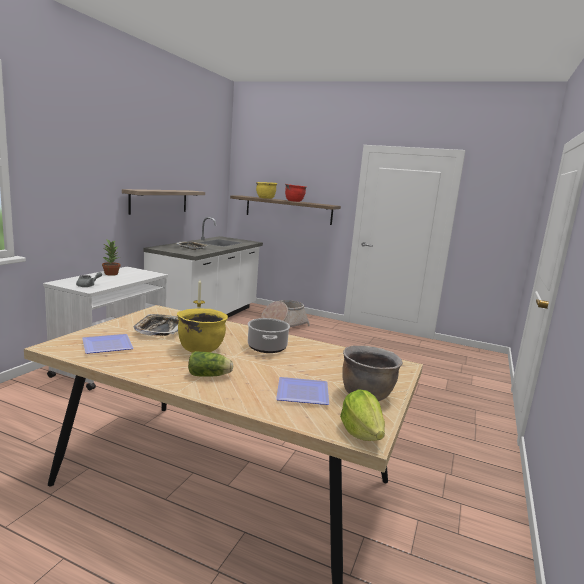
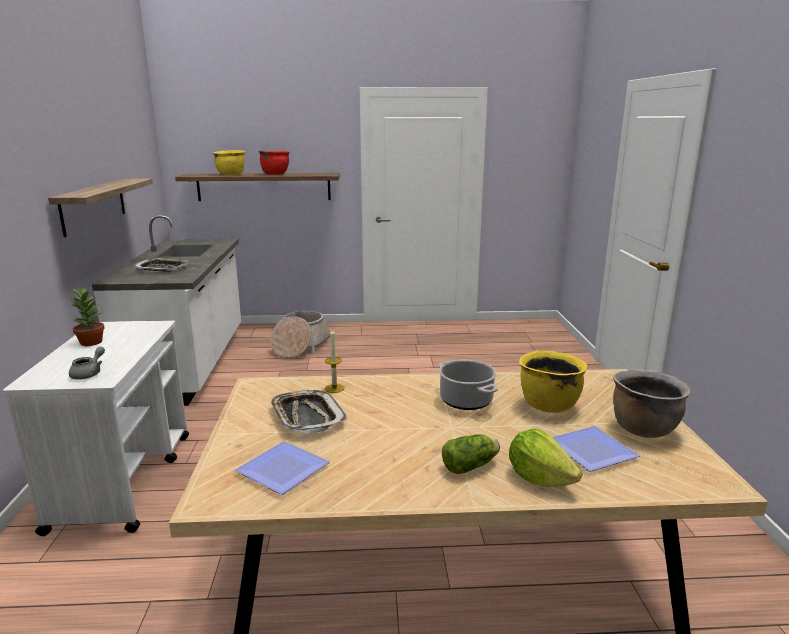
camera: 25 degrees left, 5 degrees up
(201, 349) = (401, 430): yellow cooking pot -> yellow cooking pot (548, 405)
(361, 433) = (708, 479): lettuce -> lettuce (539, 478)

